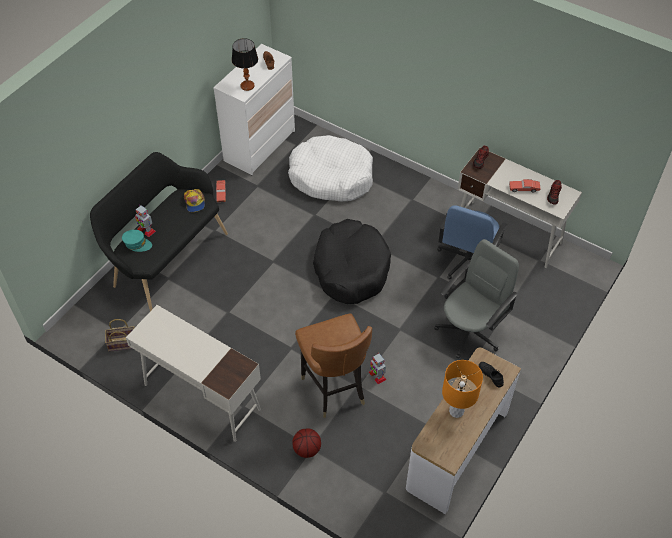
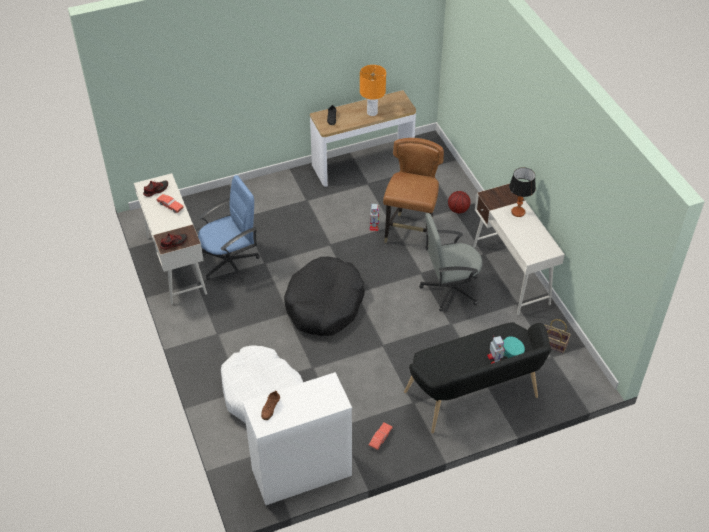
camera: 145 degrees left, 5 degrees down
(194, 202) = (434, 363): cap -> none
(247, 86) = (316, 389): table lamp -> table lamp (518, 212)
(470, 331) = (282, 218): grey office chair -> grey office chair (449, 289)

